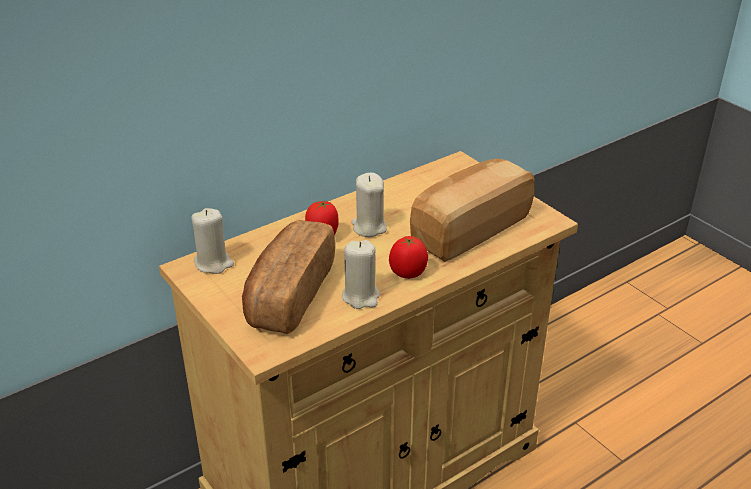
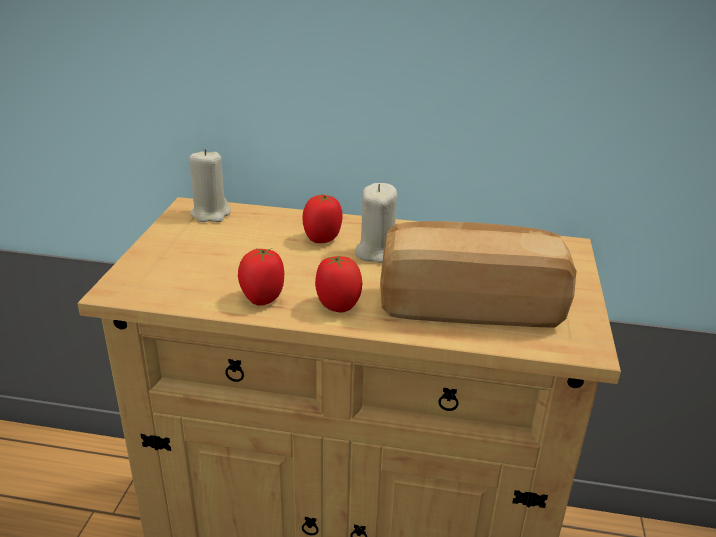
camera: 45 degrees right, 5 degrees down
(288, 295) = (214, 263): bread -> none
(361, 296) = (263, 298): beige candle -> tomato

